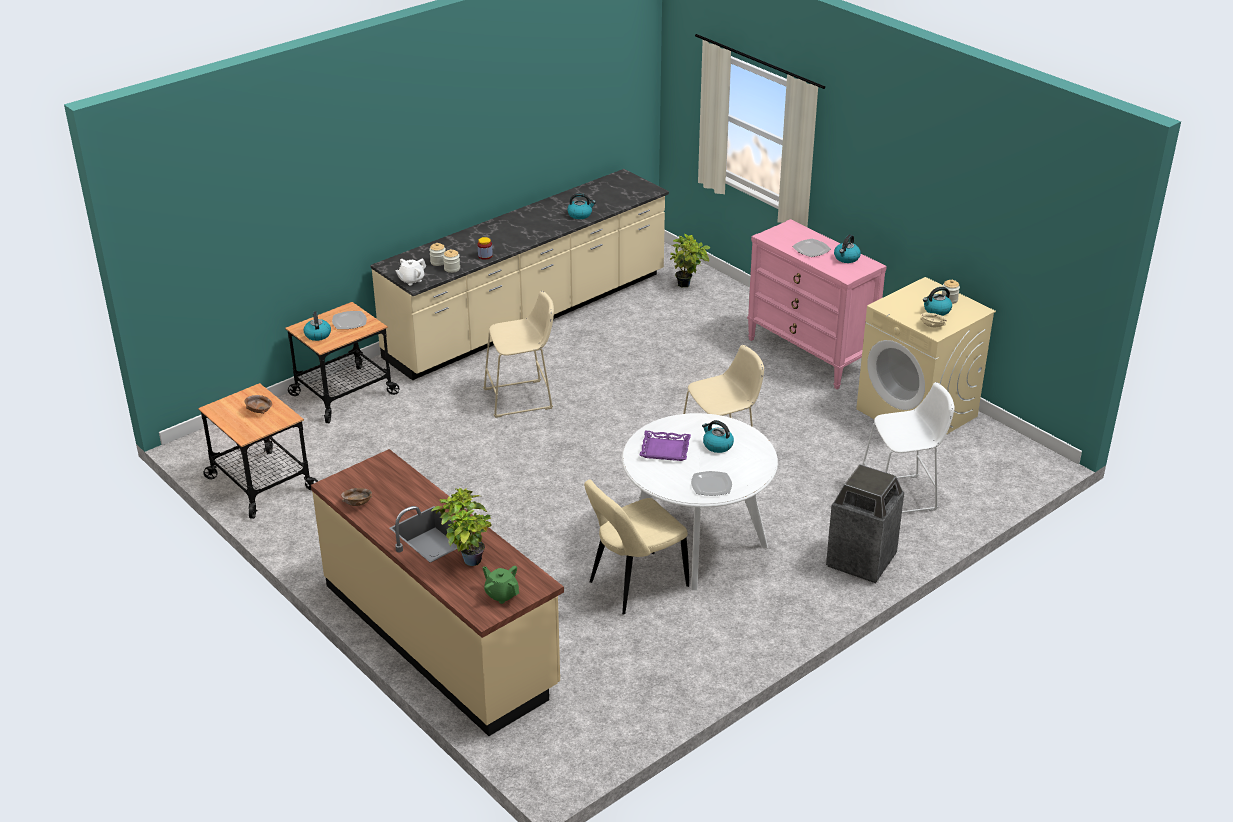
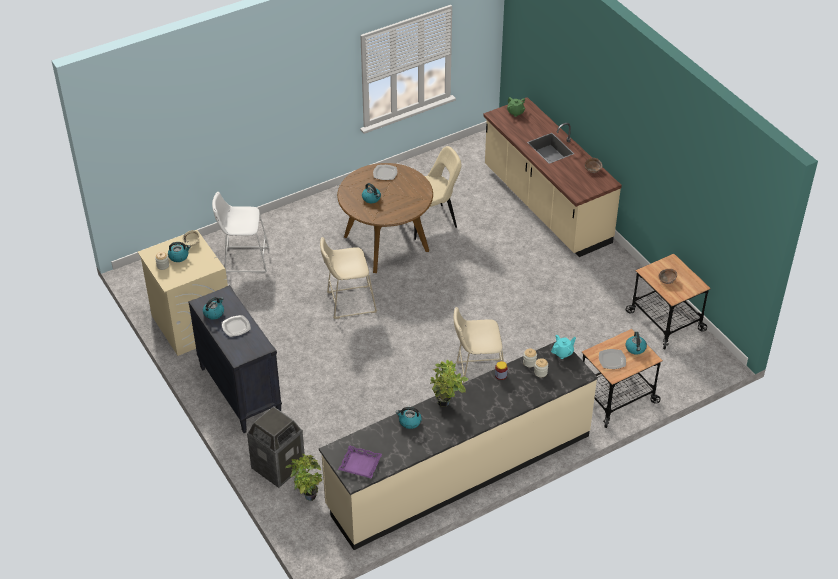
camera: 170 degrees left, 10 degrees up
(411, 280) = (563, 353): white teapot -> turquoise teapot
(467, 559) = (532, 131): potted plant -> potted plant (446, 404)
(665, 449) = (404, 199): purple tray -> purple tray (360, 465)
(696, 543) = (386, 243): white dining table -> brown dining table
(810, 355) = (239, 392): pink dresser -> black dresser
(861, 560) = (293, 220): trash can -> trash can (278, 467)

